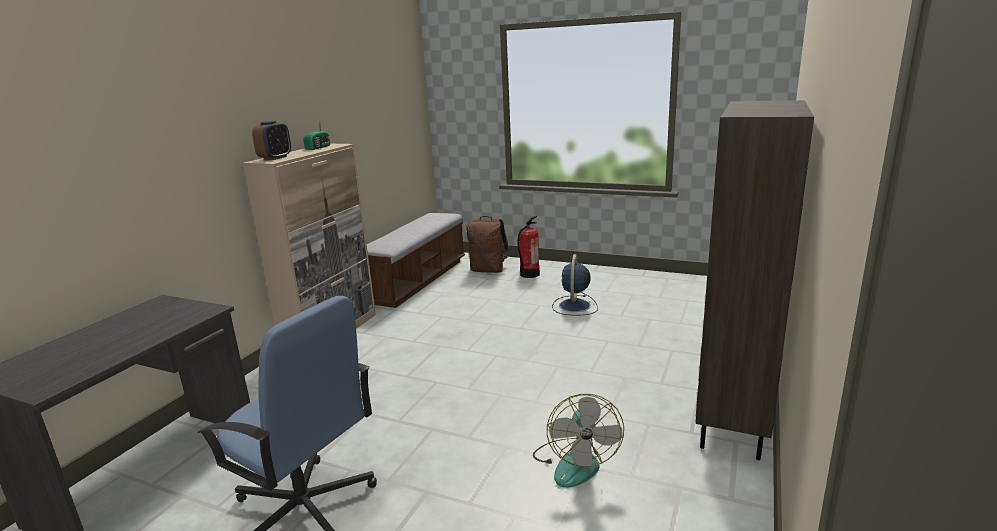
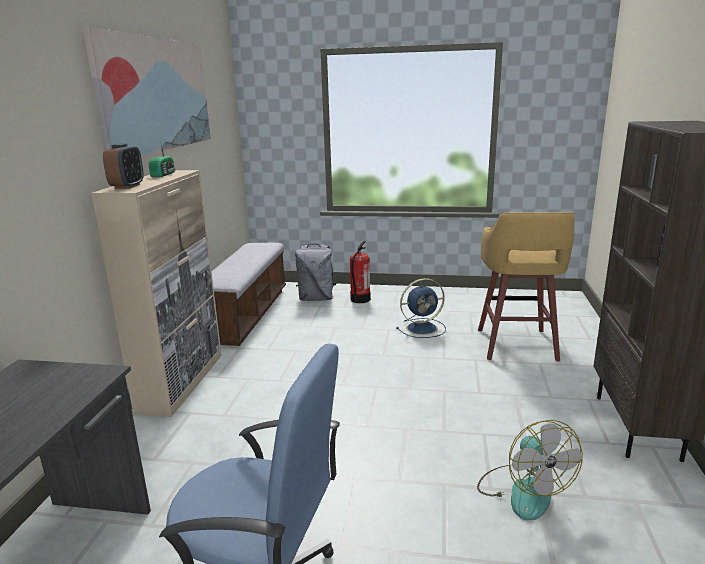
camera: 15 degrees left, 0 degrees up
(323, 75) = (157, 94): none -> picture
(488, 270) = (316, 298): brown backpack -> grey backpack
(574, 306) = (423, 328): blue fan -> blue fan turned 105 degrees counterclockwise
(659, 331) = (516, 346): none -> yellow stool

